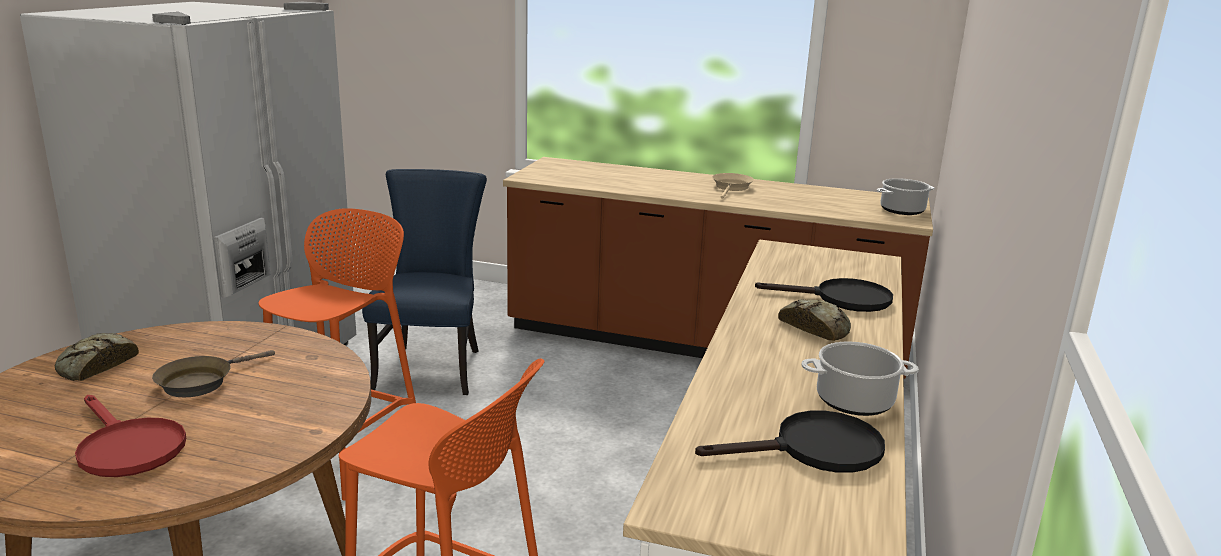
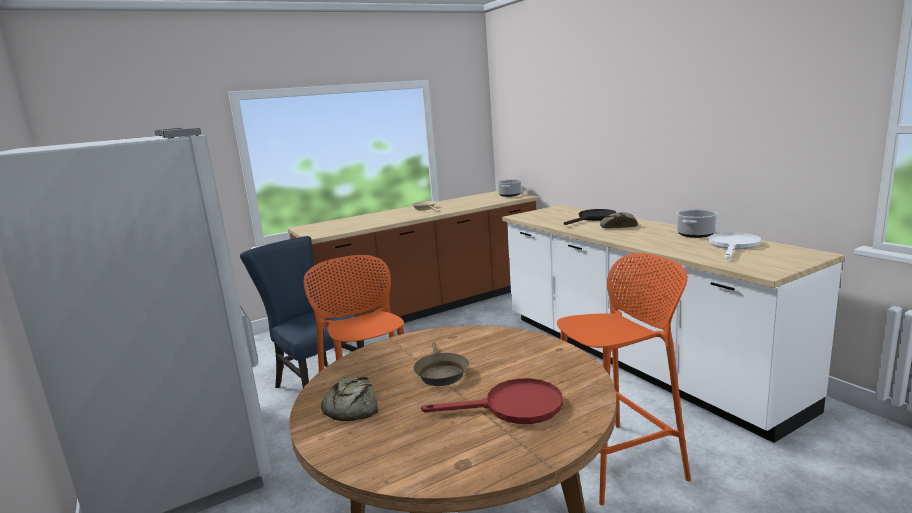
camera: 45 degrees left, 5 degrees down
(814, 450) = (733, 246): black frying pan -> white frying pan

